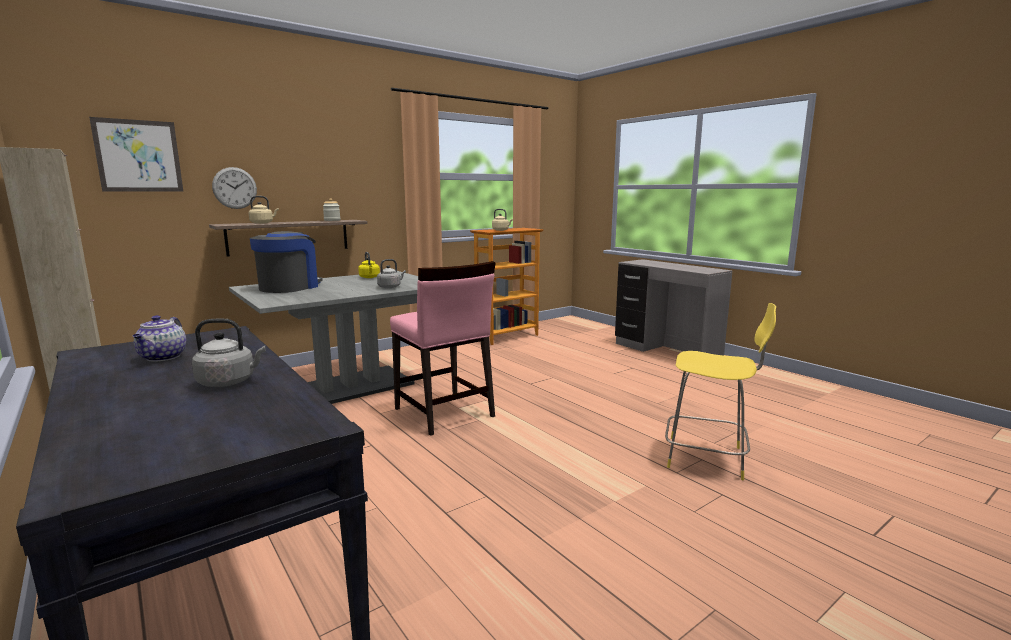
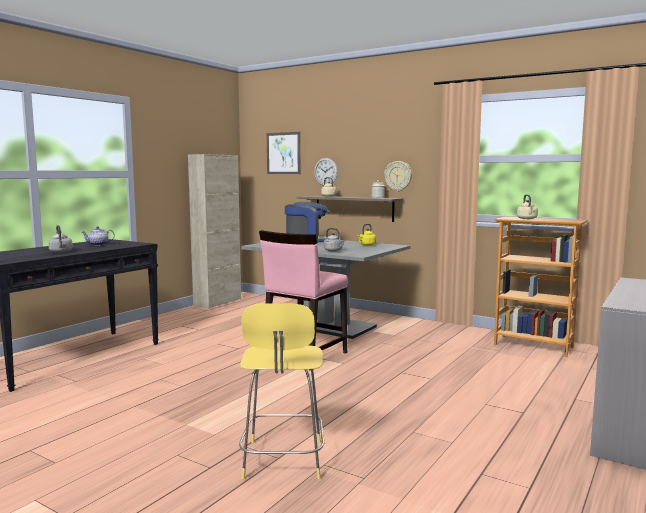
camera: 70 degrees right, 5 degrees down
(347, 193) = (398, 176): none -> wall clock

